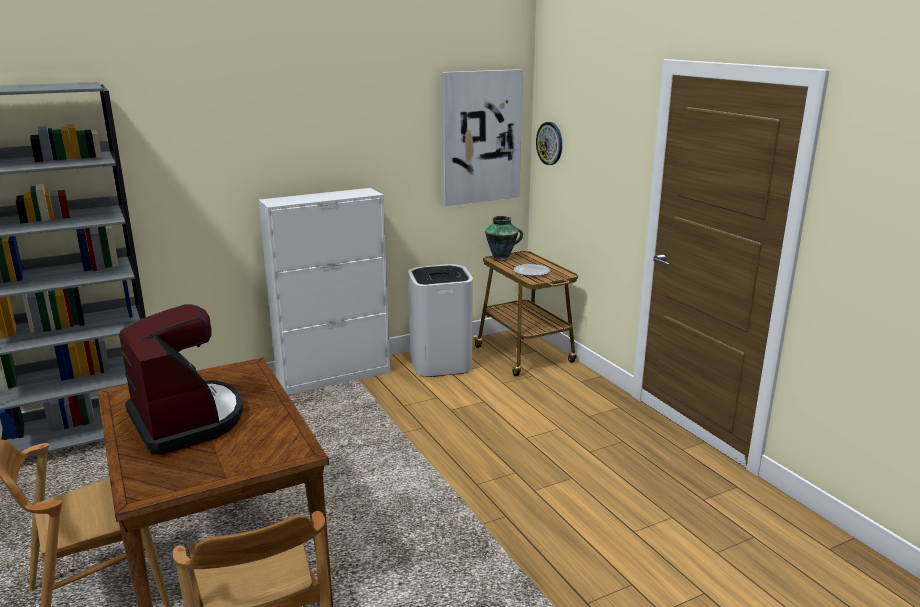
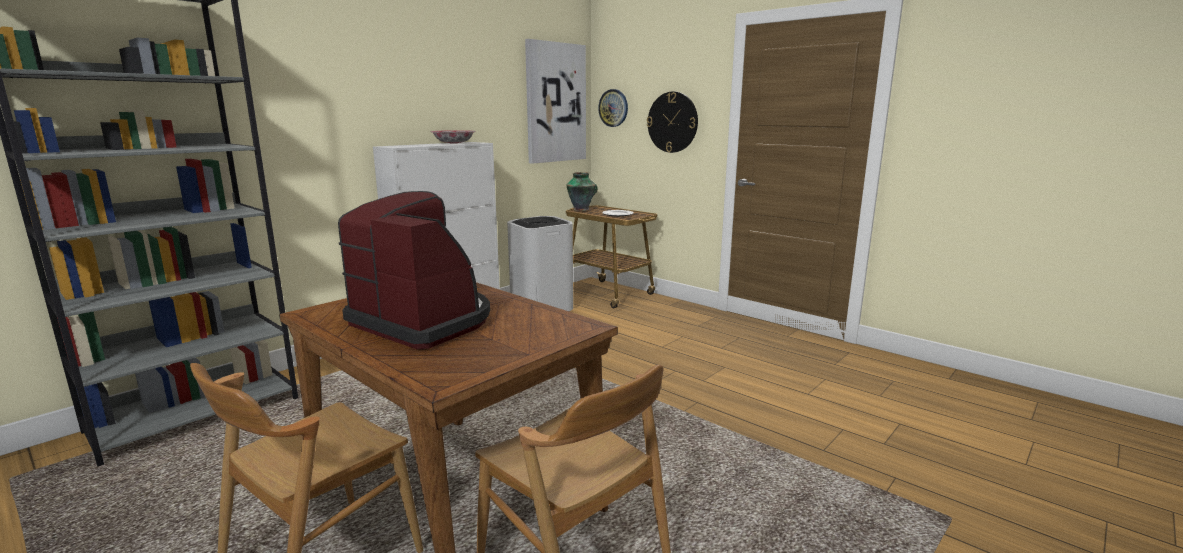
camera: 20 degrees left, 5 degrees down
(343, 194) = (454, 143): none -> bowl
(601, 172) = (672, 122): none -> wall clock

